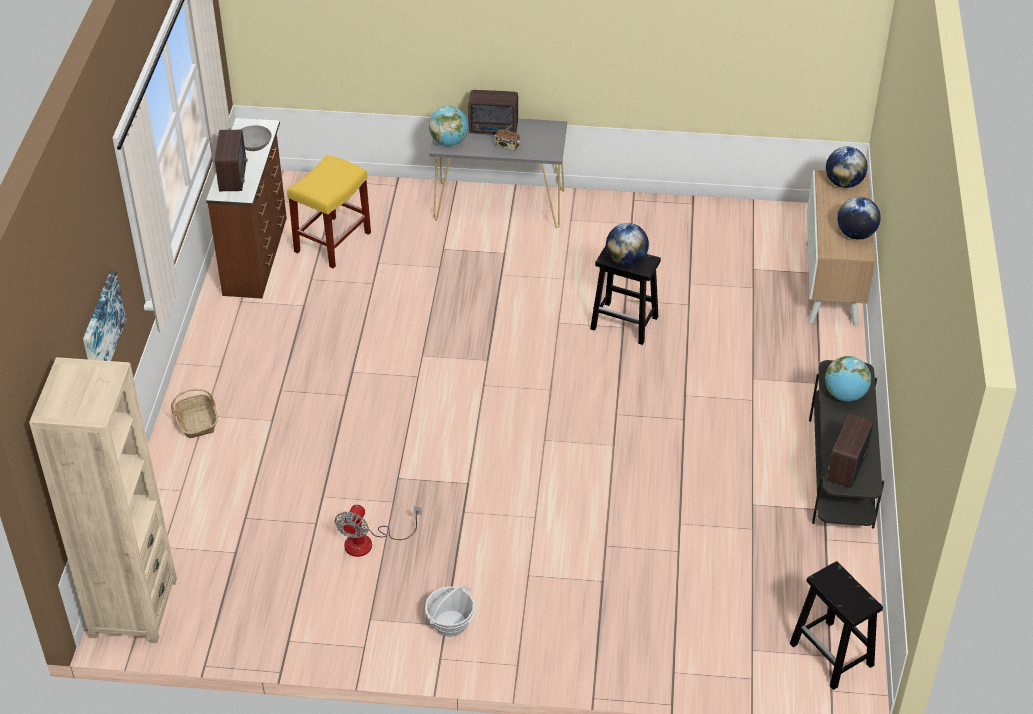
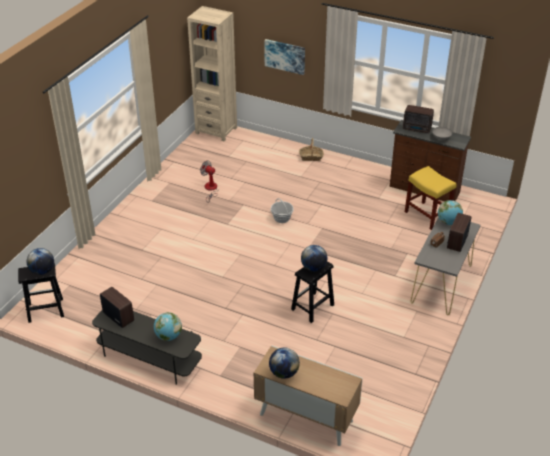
camera: 110 degrees right, 5 degrees down
(450, 623) = (151, 202): basket -> basket (282, 218)
(843, 183) = (340, 388): globe -> globe (42, 271)

